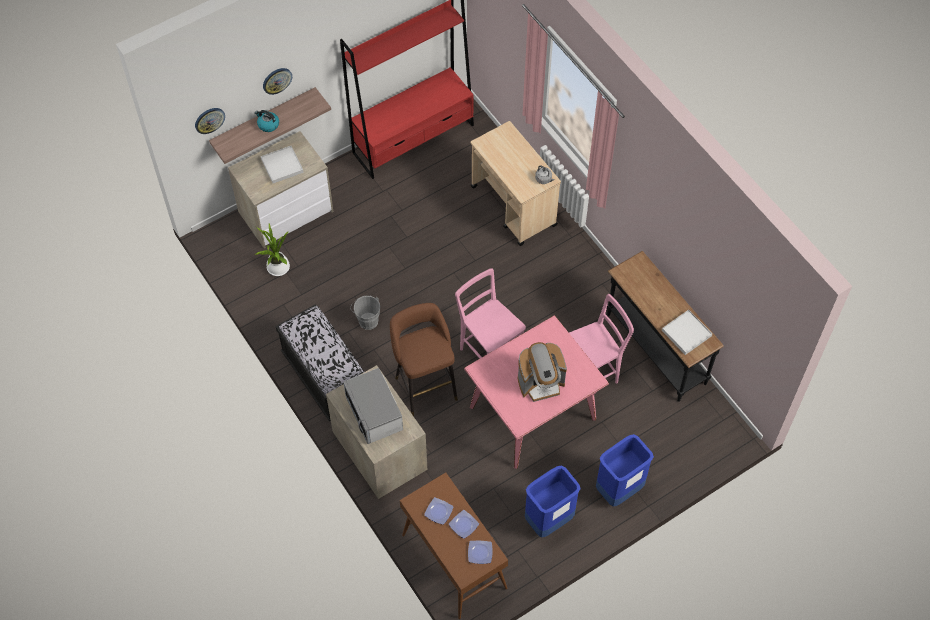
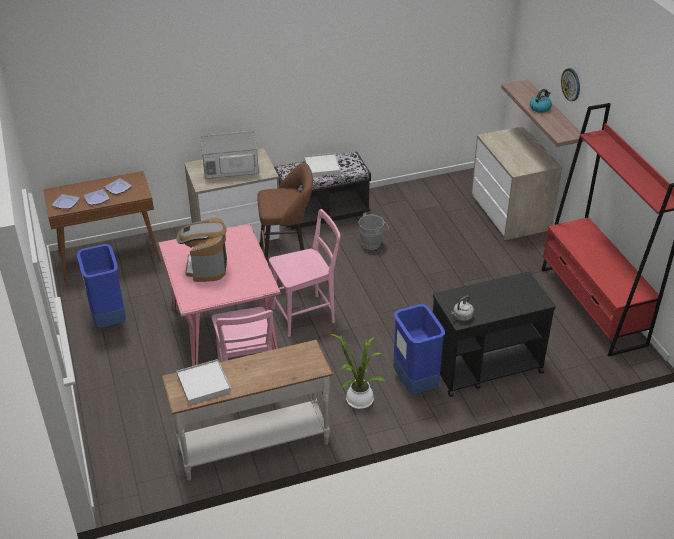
camera: 105 degrees right, 20 degrees down
(209, 120) = (533, 57): wall clock -> none
(277, 269) = (445, 201): potted plant -> potted plant (357, 399)
(282, 165) = (519, 153): white tray -> white tray (322, 167)
(514, 206) = (484, 367): beige cart -> black cart
(619, 490) = (108, 374): blue trash can -> blue trash can (414, 383)
(655, 349) = (253, 444): black console table -> white console table

